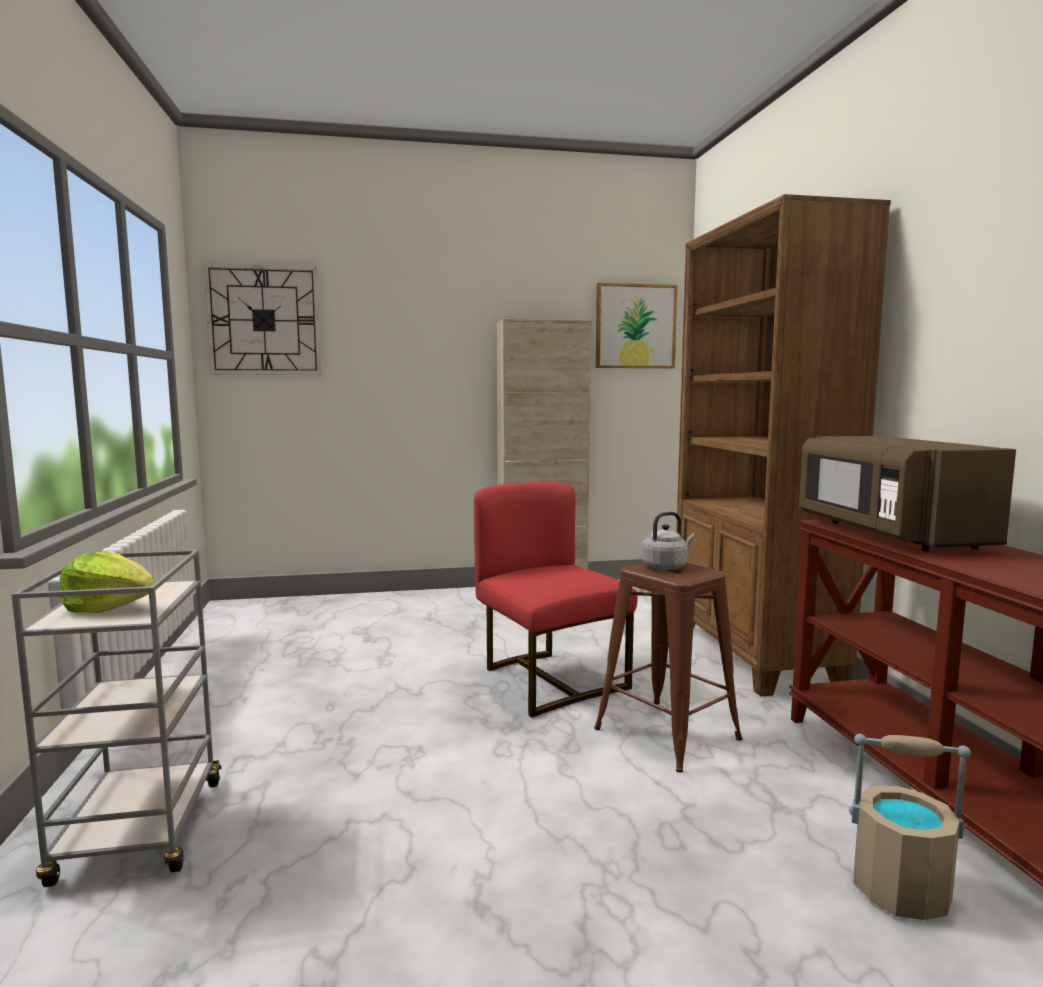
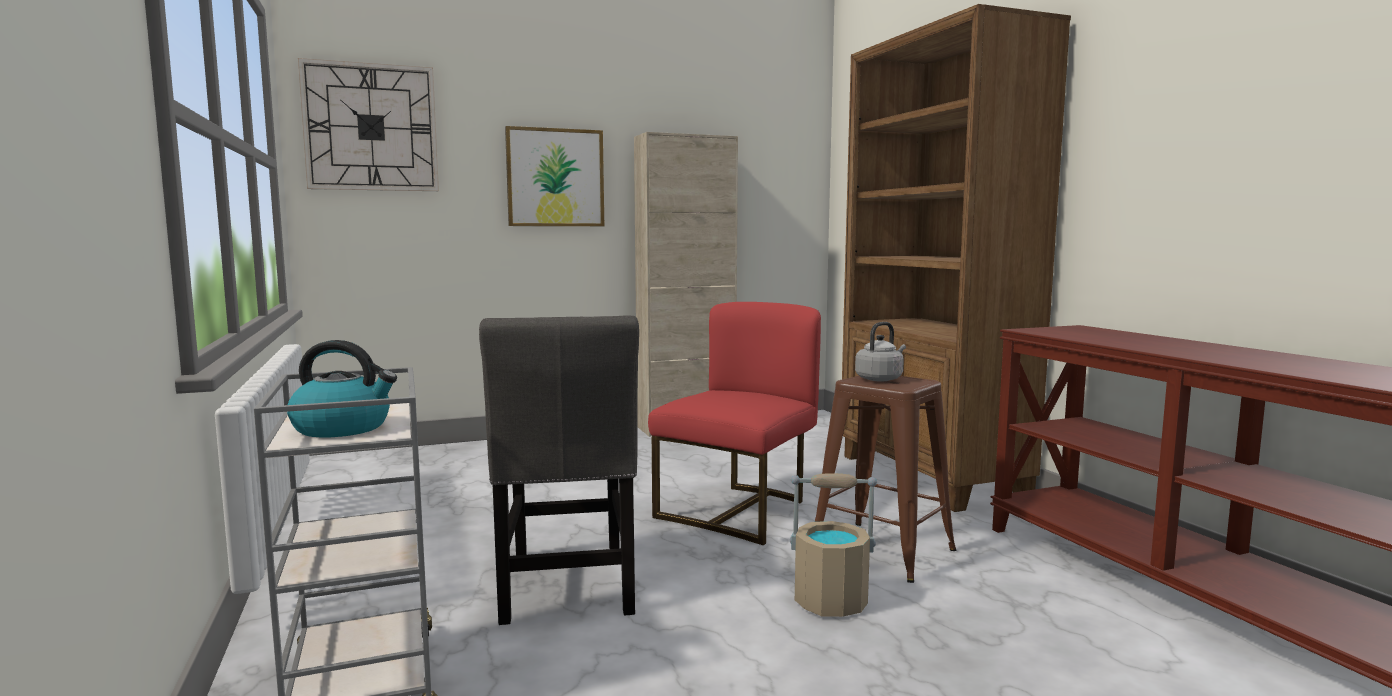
camera: 10 degrees left, 0 degrees up
(110, 608) = (343, 428): lettuce -> kettle
(357, 747) = (567, 587): none -> grey chair
(549, 680) = (739, 511): red chair -> red chair turned 75 degrees clockwise
(635, 326) = (776, 145): picture -> picture (555, 178)
(887, 534) = (1094, 336): brown microwave -> none
(901, 891) = (1156, 661): beige bucket -> beige bucket (831, 602)

